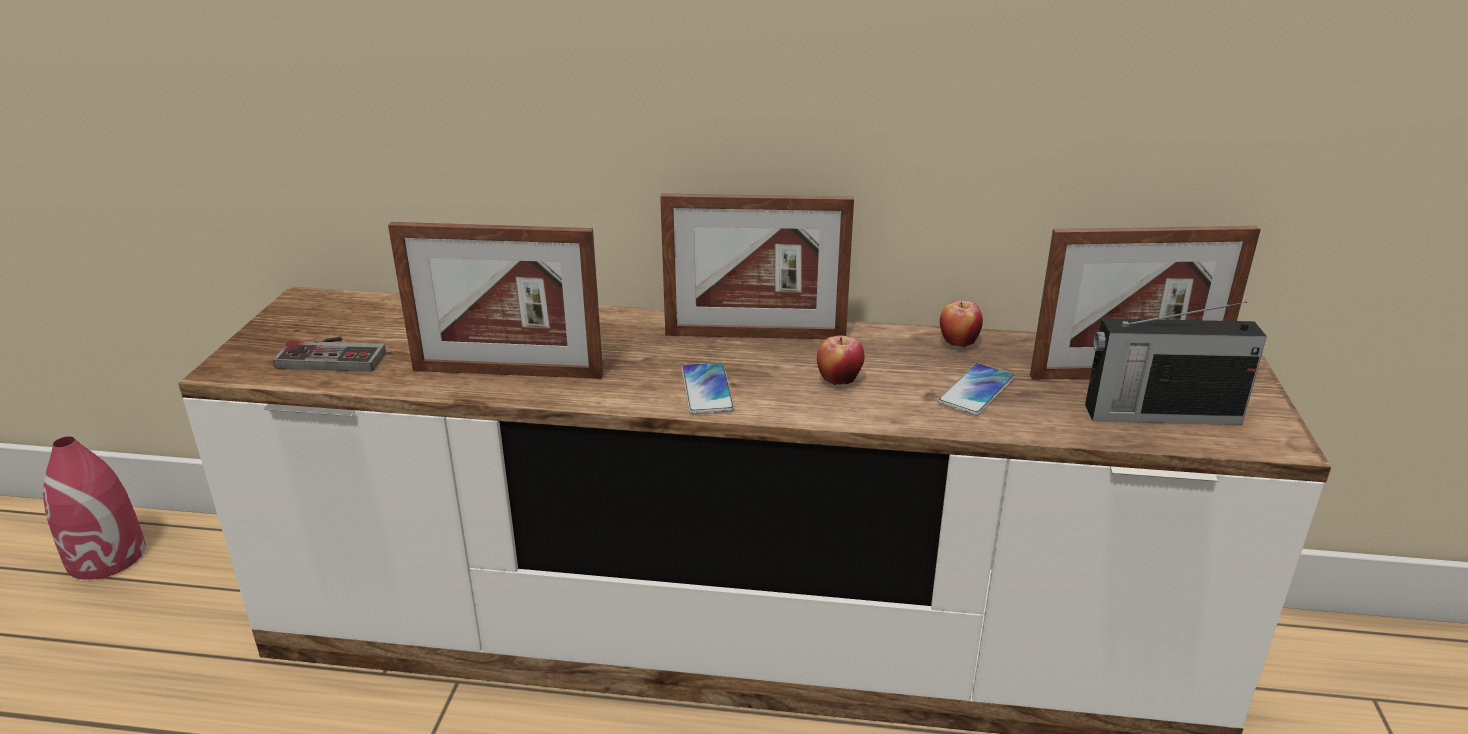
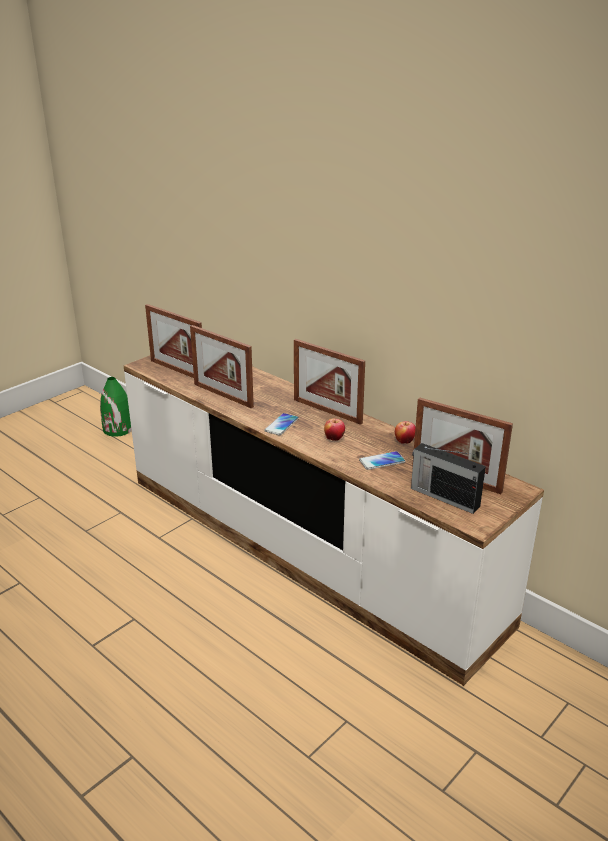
camera: 35 degrees right, 0 degrees up
(107, 557) = (118, 429): red vase -> green vase
(336, 354) = (177, 370): game controller -> picture frame

